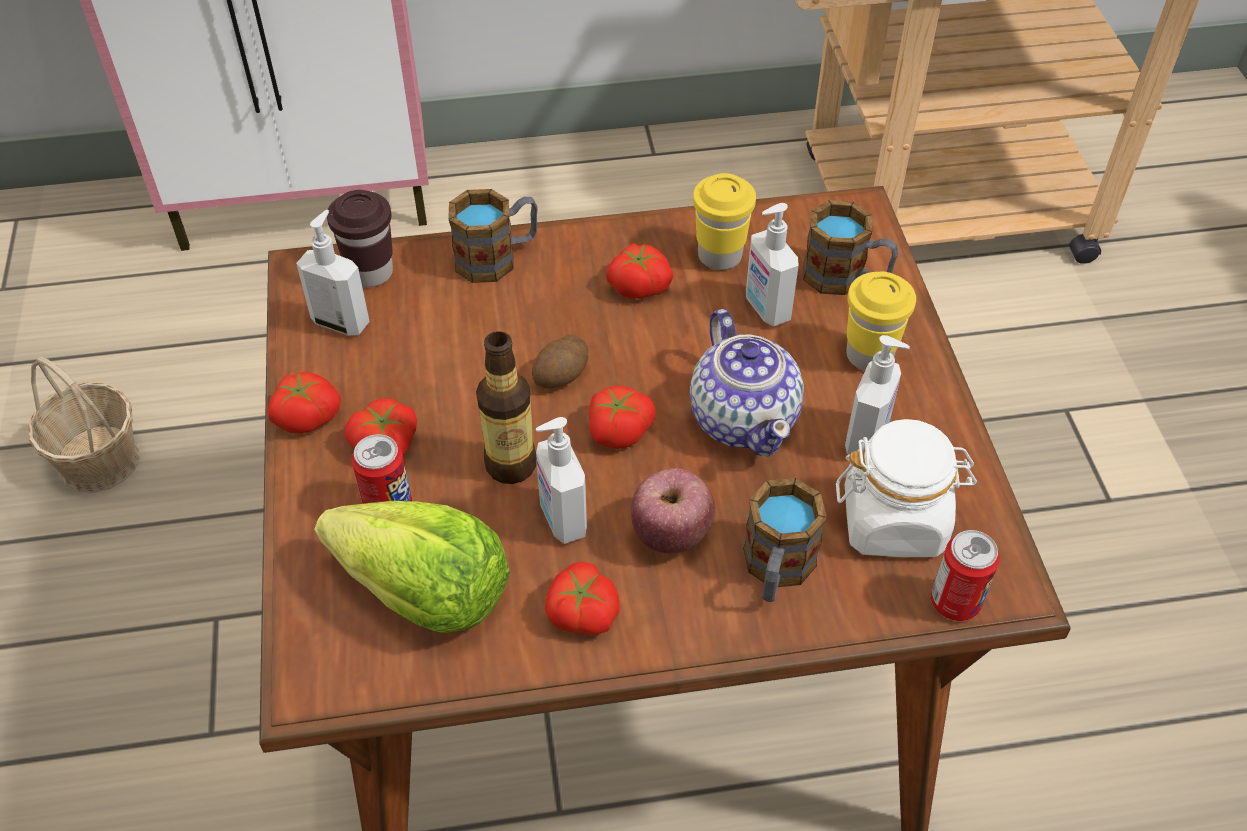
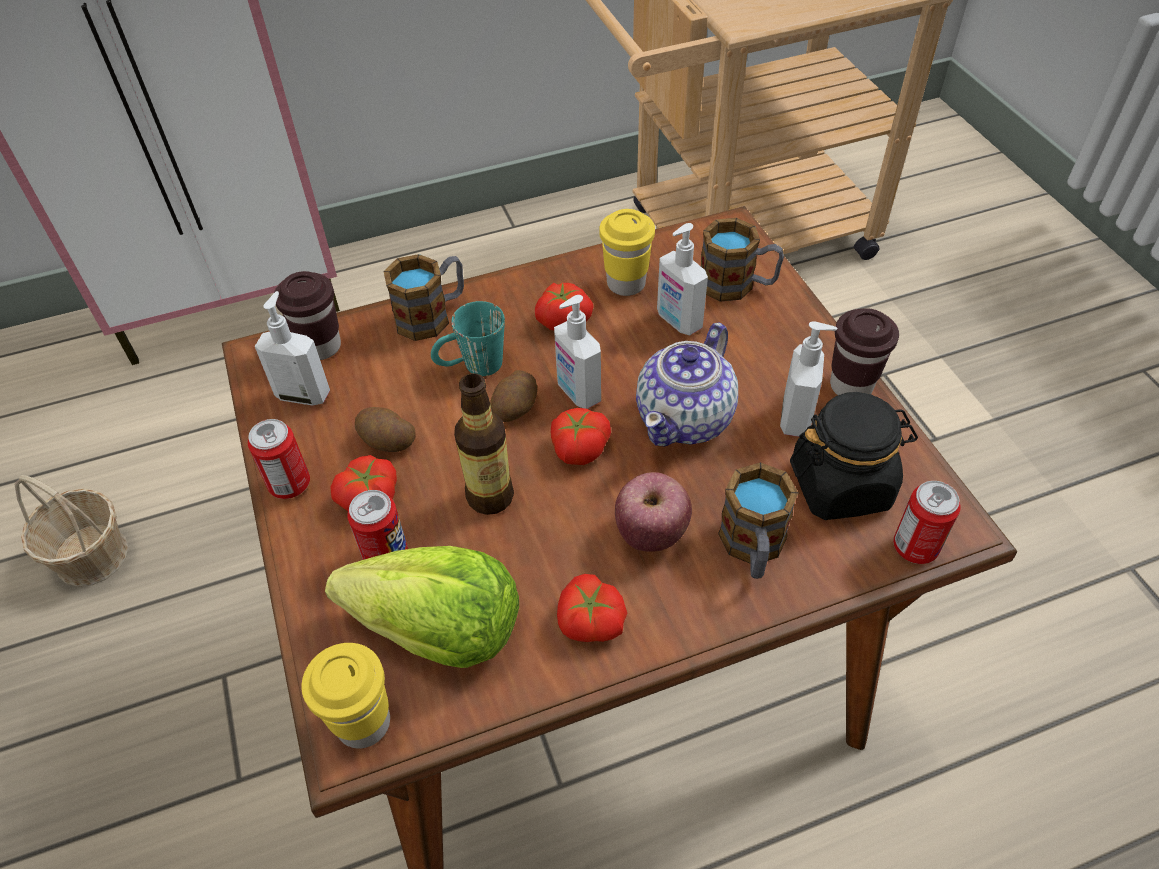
camera: 10 degrees left, 0 degrees up
(306, 415) = (290, 484): tomato -> can
(416, 388) = (386, 442): none -> potato
(526, 322) = (472, 367): none -> turquoise mug
(561, 519) = (549, 538): soap dispenser -> soap dispenser (577, 392)
(744, 418) = (686, 418): teapot -> teapot turned 60 degrees clockwise
(869, 355) = (776, 347): yellow cup -> yellow cup (363, 723)
(894, 521) = (841, 485): white jar -> black jar
(940, 414) = (851, 386): none -> brown cup

